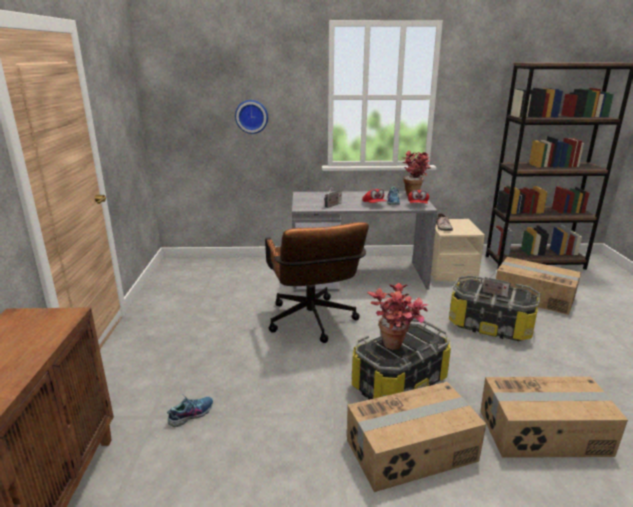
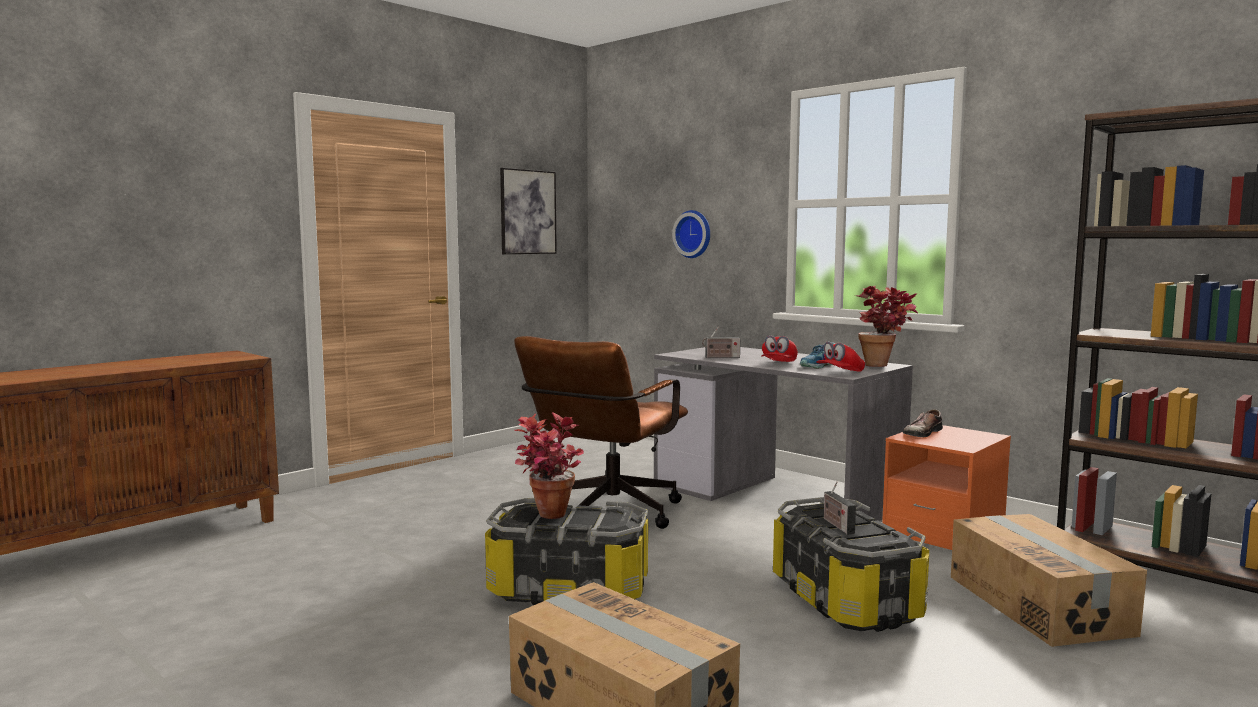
camera: 45 degrees right, 15 degrees down
(120, 106) = (528, 212): none -> picture
(191, 414) = (348, 530): shoe -> none
(412, 451) = (440, 637): cardboard box -> none
(449, 271) = (943, 532): beige nightstand -> orange nightstand

